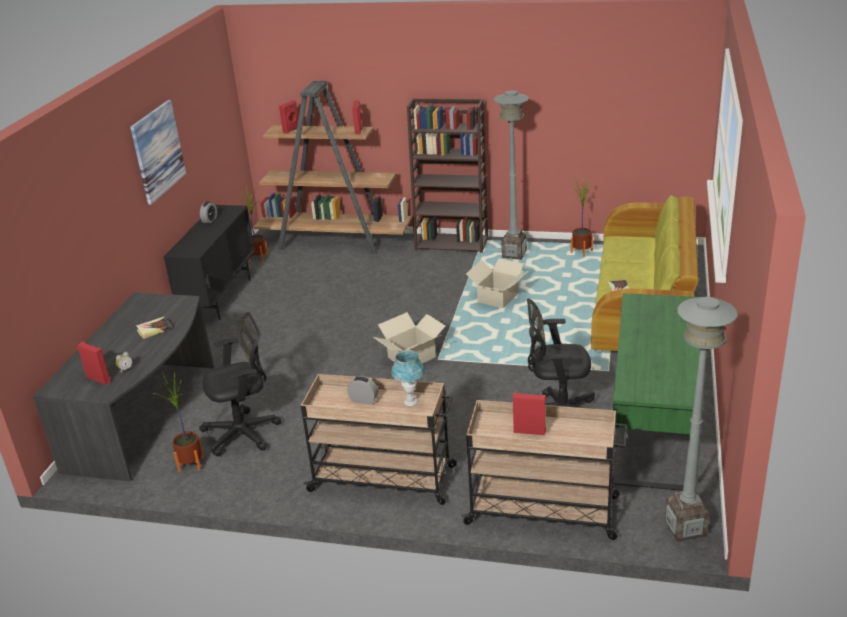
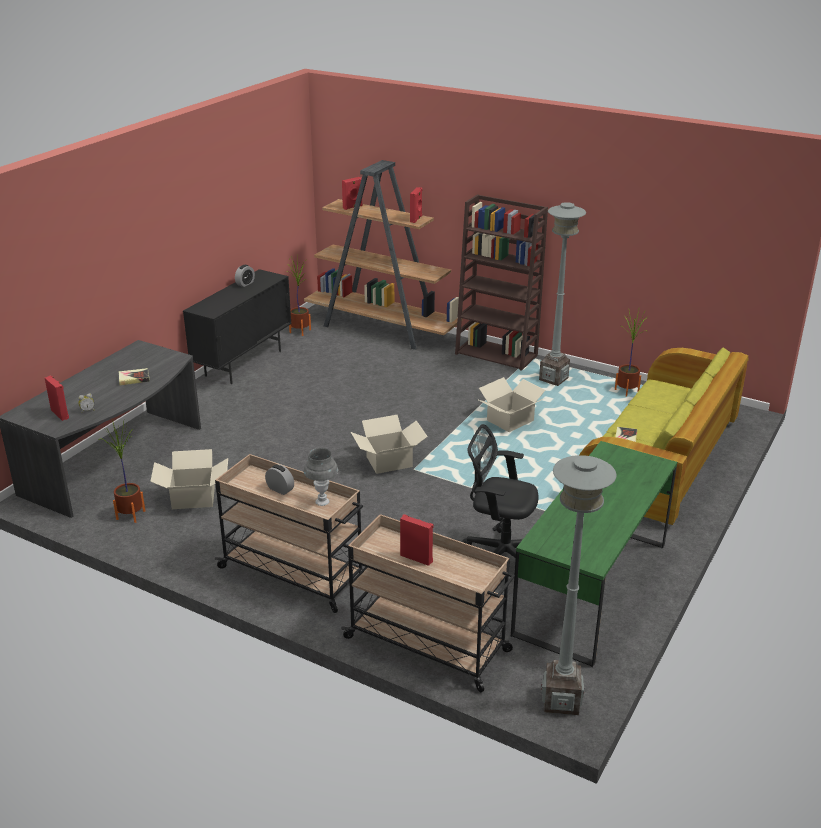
camera: 15 degrees right, 0 degrees up
(158, 151) = (194, 206): picture -> none
(245, 433) = (193, 498): black office chair -> cardboard box
(410, 402) = (322, 502): blue table lamp -> grey table lamp

